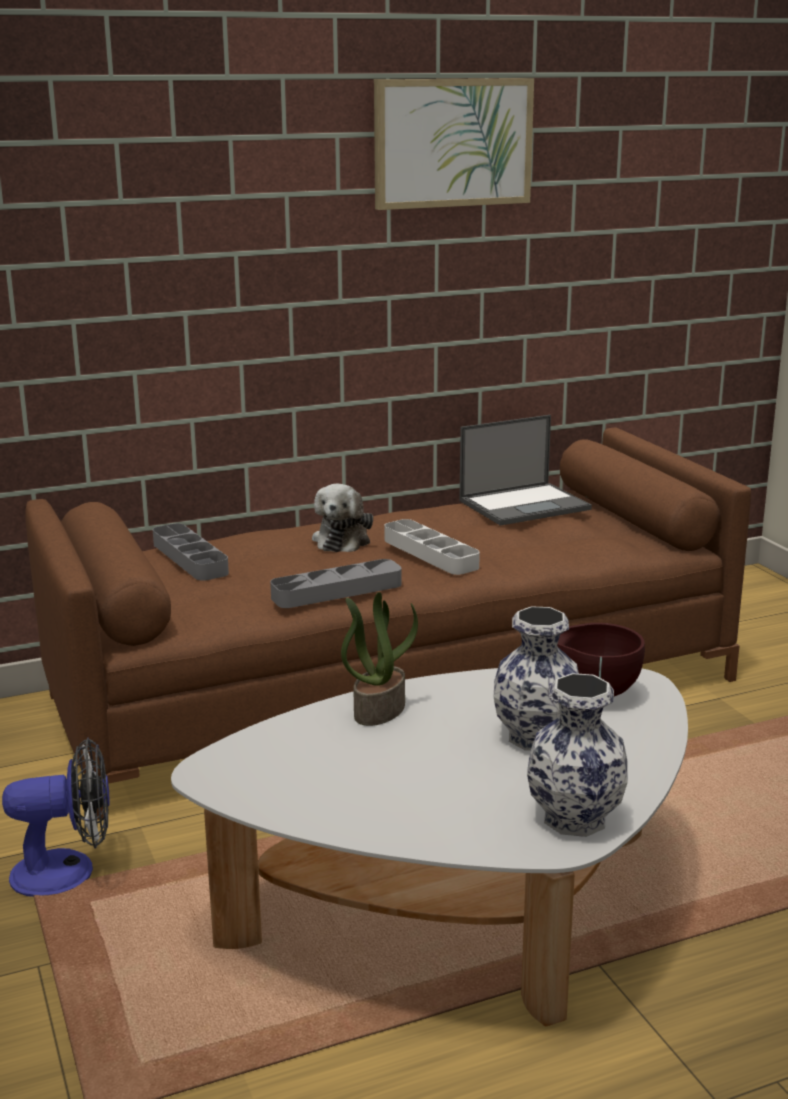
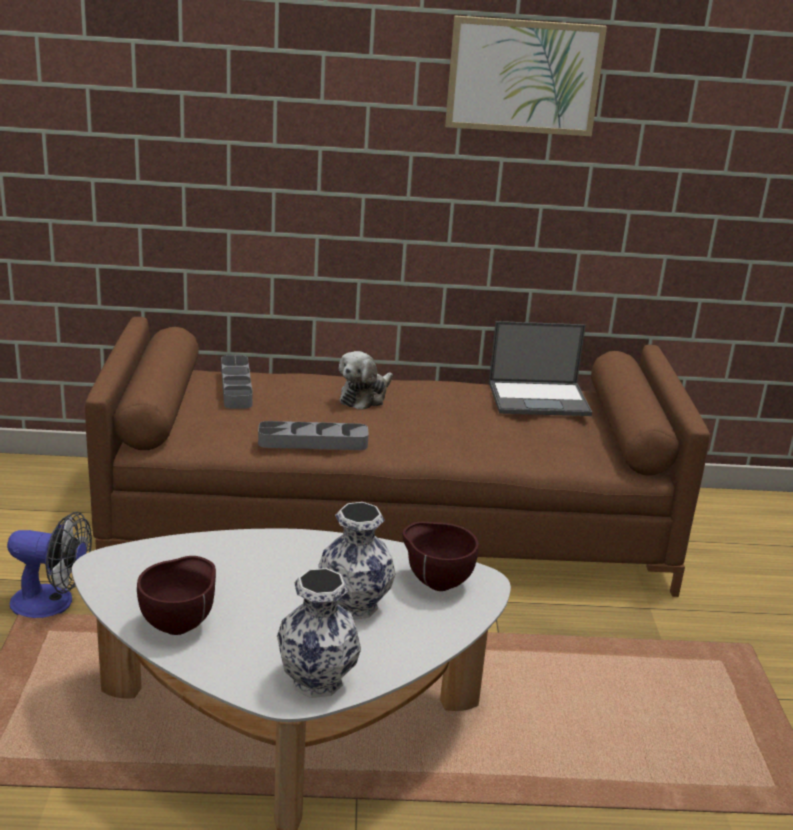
camera: 20 degrees right, 5 degrees up
(367, 808) = (180, 625): none -> brown bowl
(379, 710) = (262, 549): potted plant -> none
(430, 553) = (416, 426): grey tray -> none

